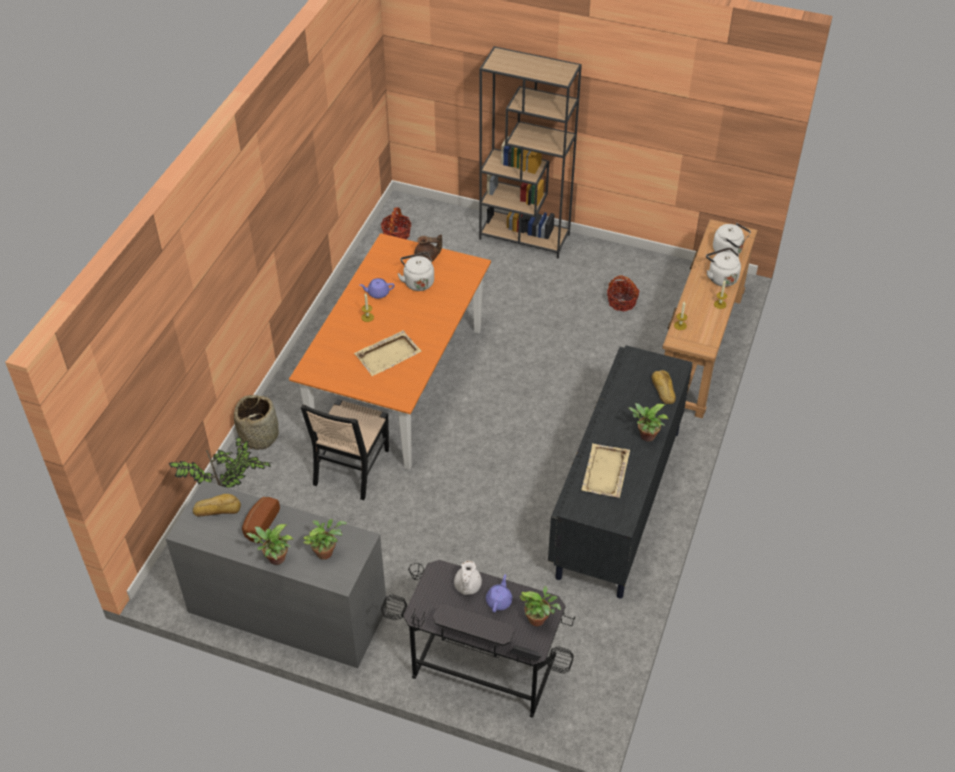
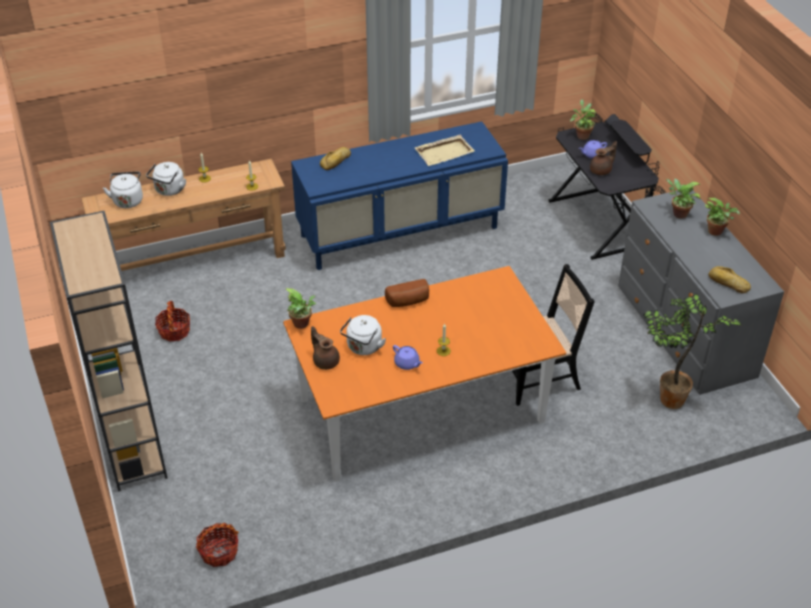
camera: 130 degrees left, 5 degrees down
(259, 435) = (579, 459): basket -> none
(259, 524) = (707, 255): bread -> bread (408, 301)
(388, 354) = (468, 311): beige tray -> none
(467, 586) = (601, 170): white teapot -> brown teapot
(616, 501) = (400, 233): black cabinet -> blue cabinet
(645, 436) = (391, 150): potted plant -> potted plant (302, 324)

